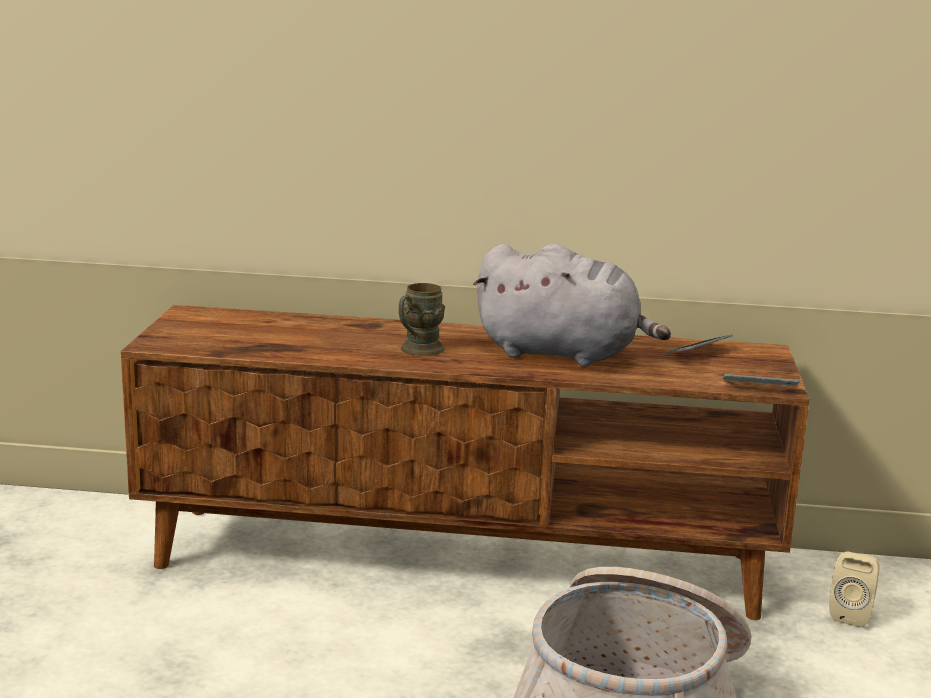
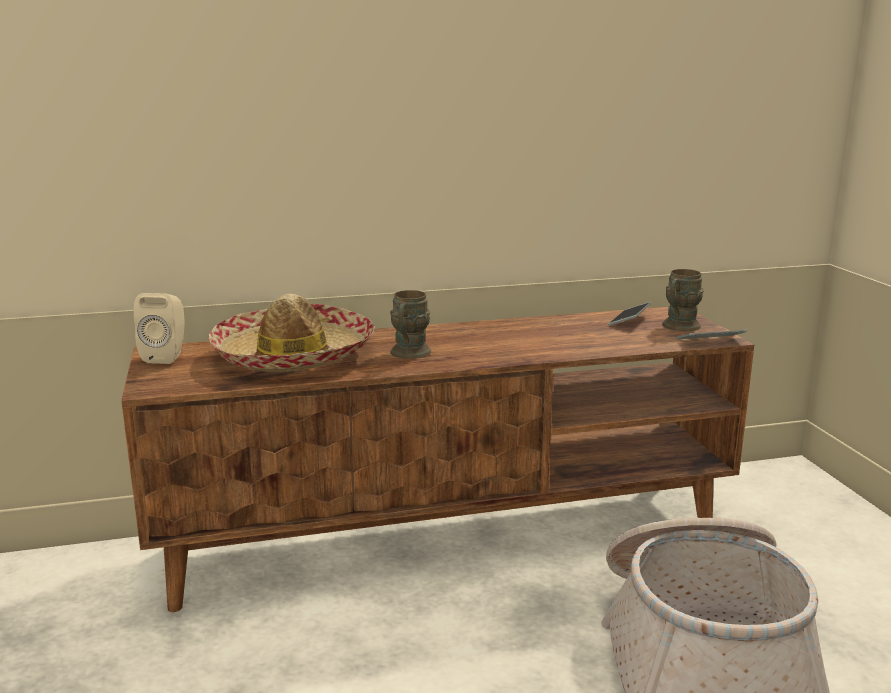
camera: 20 degrees left, 0 degrees up
(306, 335) = (293, 355): none -> hat
(564, 354) = (532, 338): grey plush toy -> none
(744, 367) = (678, 327): none -> brown mug
(852, 614) = (770, 514): beige speaker -> beige speaker (166, 356)

